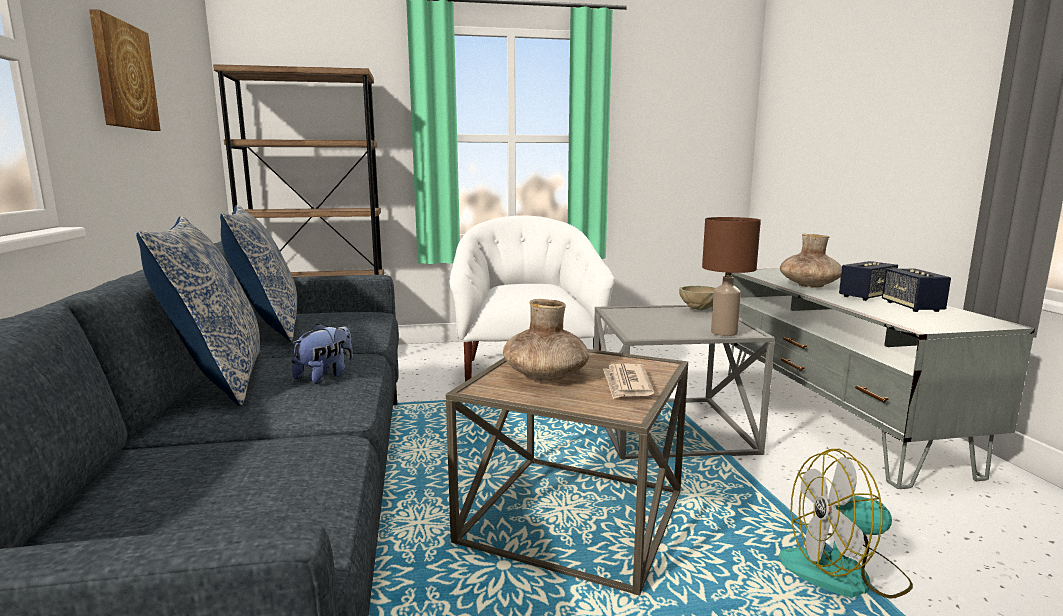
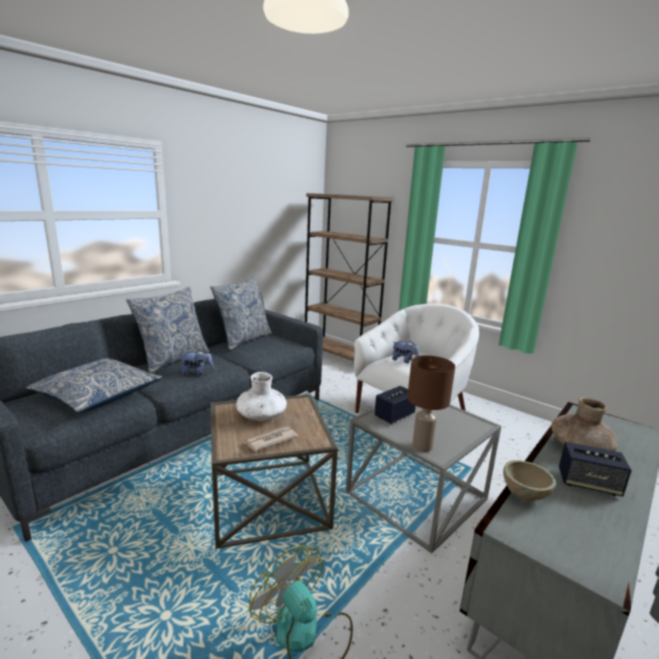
camera: 50 degrees right, 5 degrees up
(123, 76) = (232, 210): picture -> none
(228, 469) = (98, 395): none -> pillow
(523, 292) = (404, 361): none -> plush toy
(546, 375) = (261, 416): brown vase -> white vase
(699, 309) = (470, 423): beige bowl -> beige bowl (524, 495)
(912, 307) = (588, 515): speaker -> speaker (394, 416)

